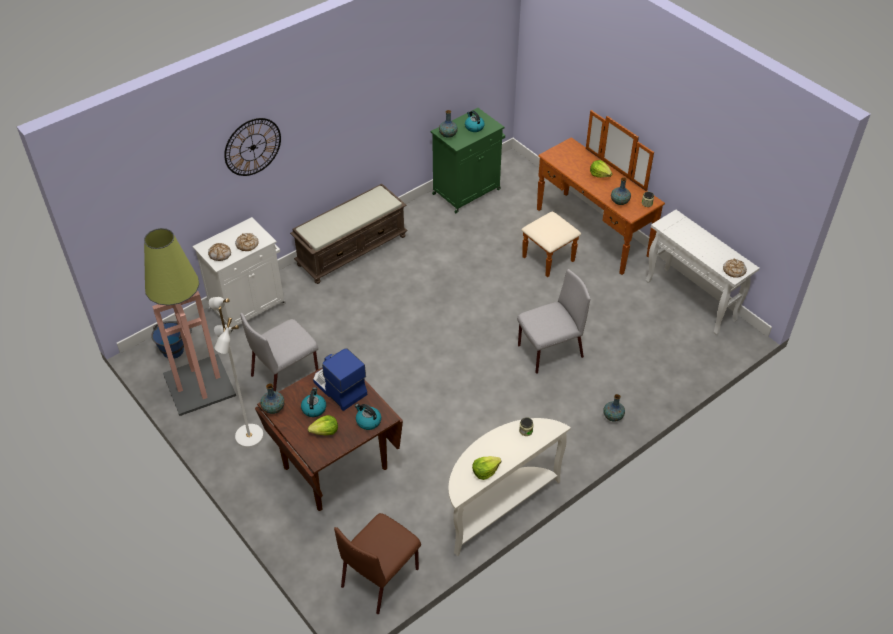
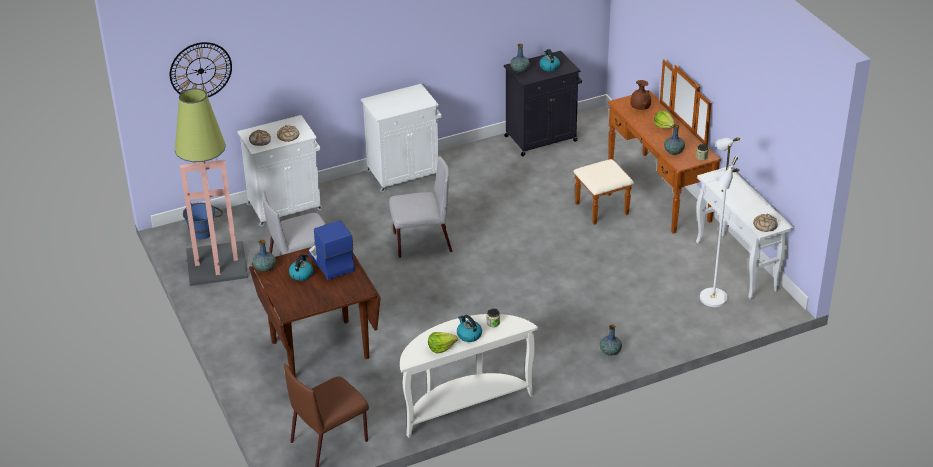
camera: 15 degrees right, 10 degrees down
(248, 436) = (247, 312): white floor lamp -> white floor lamp (712, 298)
(252, 147) = (308, 42): wall clock -> wall clock (200, 70)
(325, 431) = (304, 293): lettuce -> none
(352, 249) = (404, 173): brown bench -> white cabinet
(368, 421) = (347, 291): kettle -> kettle (469, 335)
(467, 191) = (542, 138): green cabinet -> black cabinet
(549, 351) = (568, 288): grey chair -> grey chair (421, 243)
(570, 158) = (639, 108): none -> brown vase

